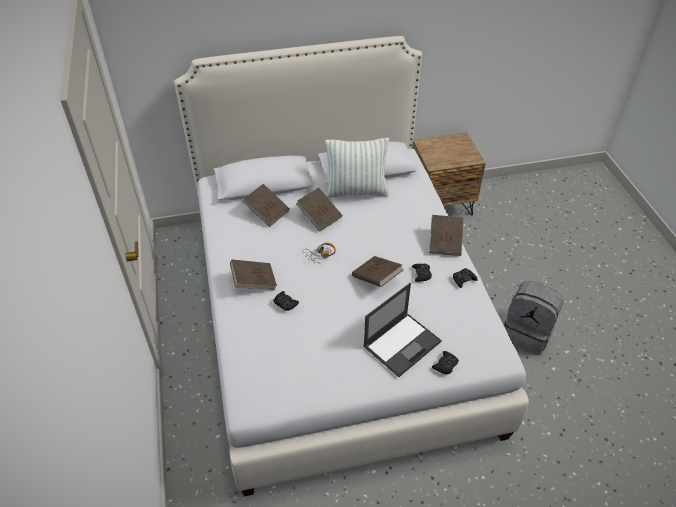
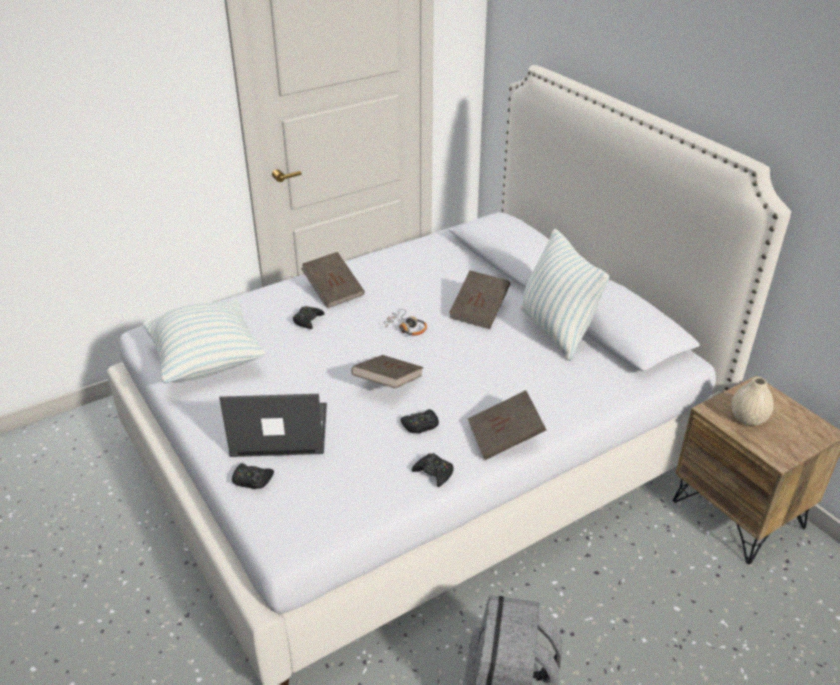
camera: 70 degrees right, 10 degrees down
(267, 212) = (458, 272): brown book -> none
(307, 372) = (207, 362): none -> pillow
(402, 343) = (278, 431): laptop -> laptop turned 150 degrees clockwise
(444, 156) = (748, 418): none -> beige vase

